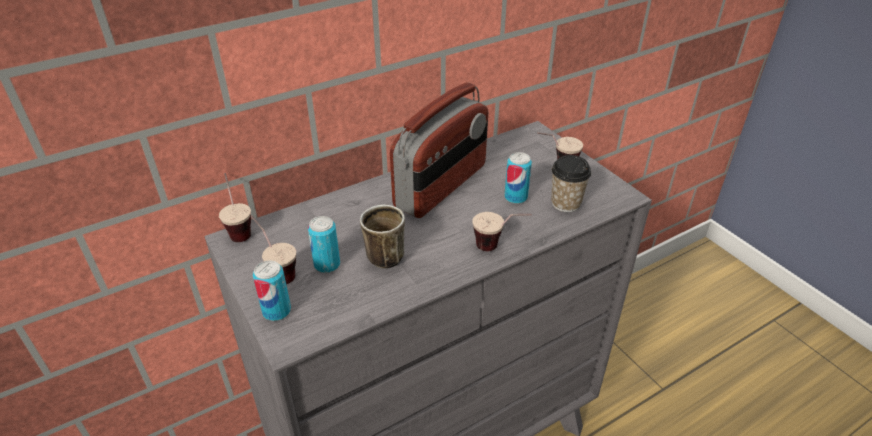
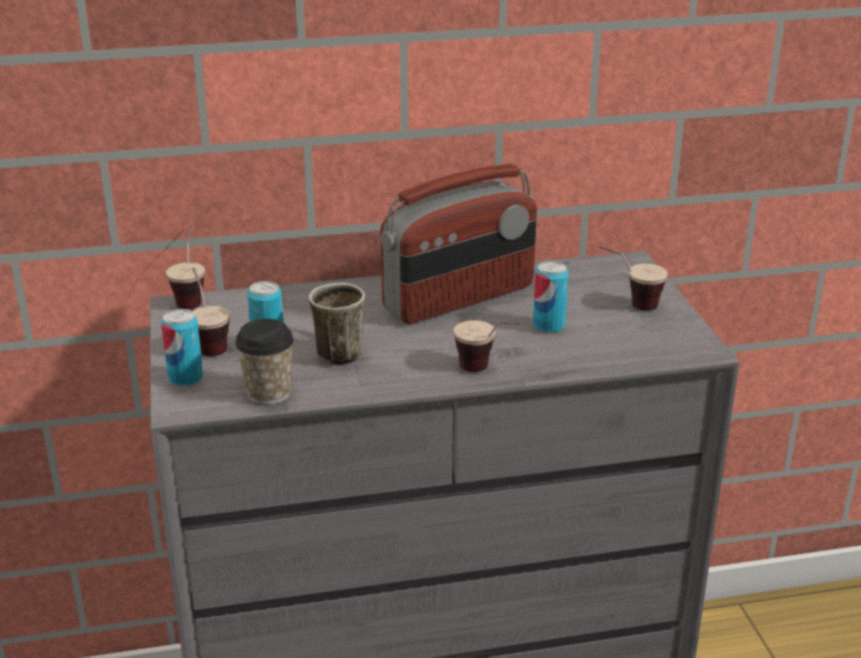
camera: 20 degrees right, 10 degrees down
(565, 203) = (612, 344): cup -> cup (268, 393)

